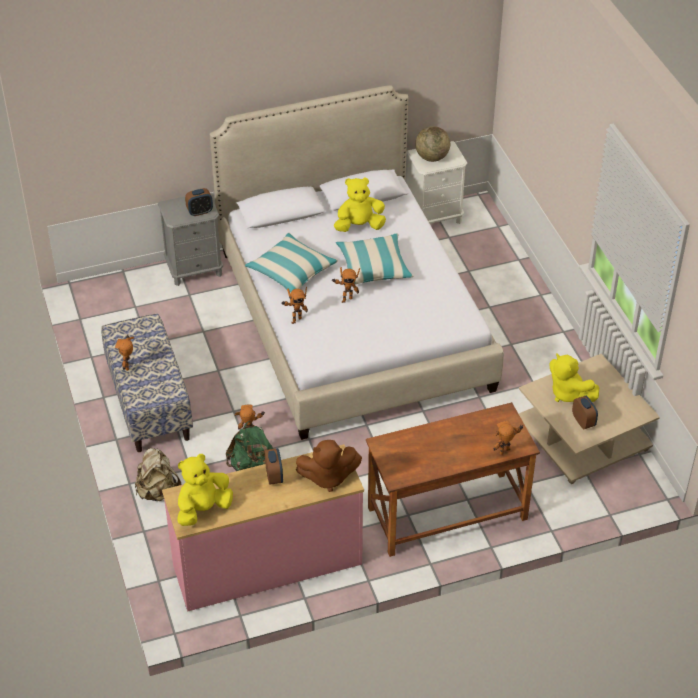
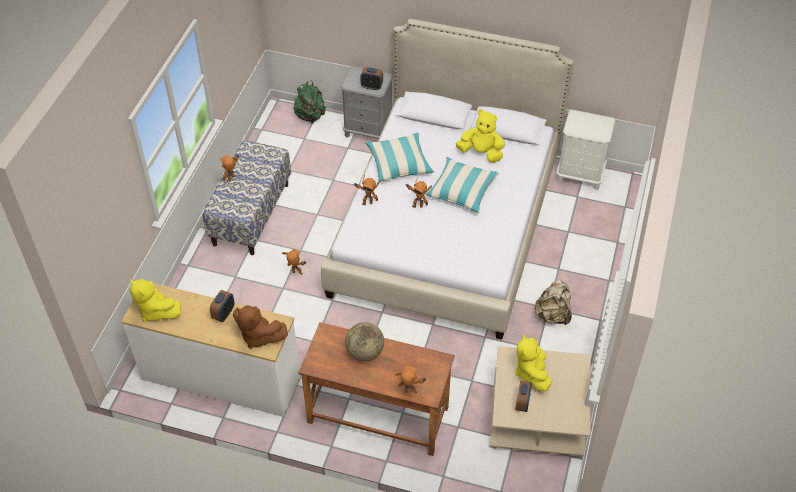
camera: 35 degrees right, 5 degrees up
(158, 491) = (200, 281): beige backpack -> beige backpack (553, 315)
(203, 509) = (156, 311): yellow plush toy -> yellow plush toy turned 135 degrees counterclockwise
(252, 466) = (276, 299): green backpack -> green backpack (310, 116)
(268, 566) = (220, 378): pink dresser -> white dresser
(432, 157) = (584, 124): globe -> globe (365, 352)

